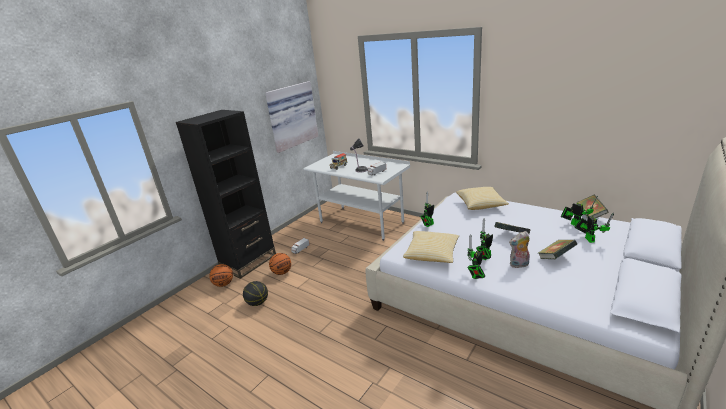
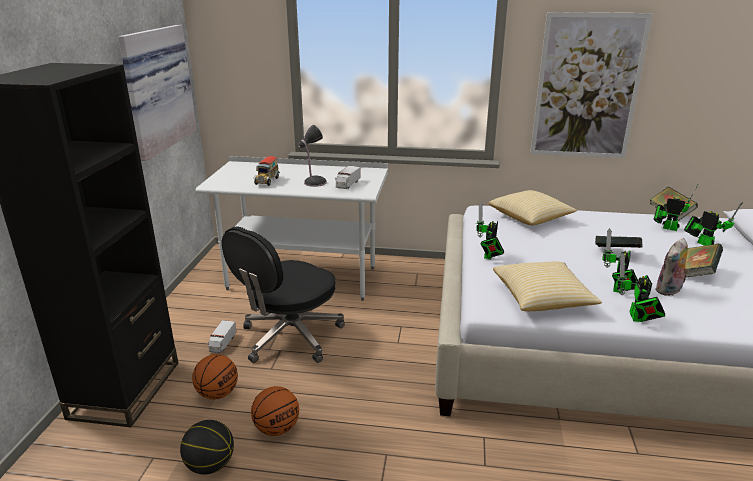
camera: 30 degrees left, 0 degrees up
(224, 284) = (98, 448): basketball -> basketball (277, 428)
(332, 253) = (290, 337): none -> black office chair
(536, 120) = (587, 87): none -> picture

